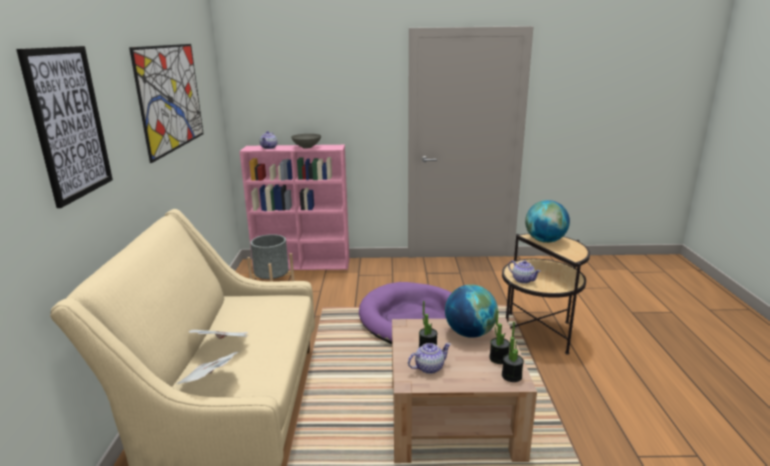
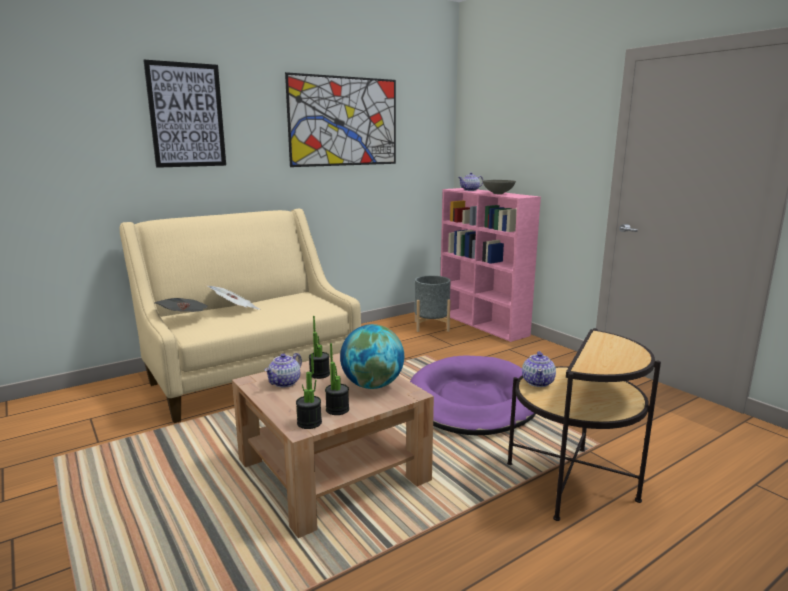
camera: 55 degrees right, 5 degrees down
(428, 367) = (285, 382): teapot -> teapot turned 90 degrees clockwise
(545, 241) = (606, 344): globe -> none

